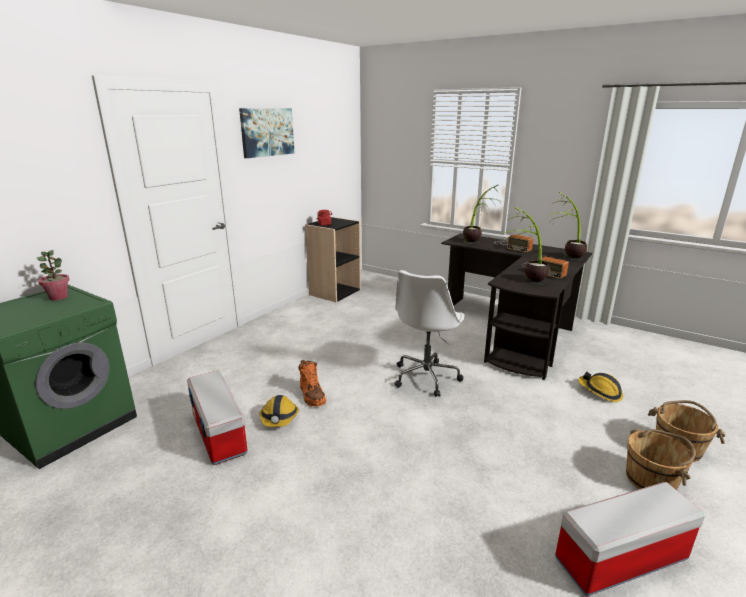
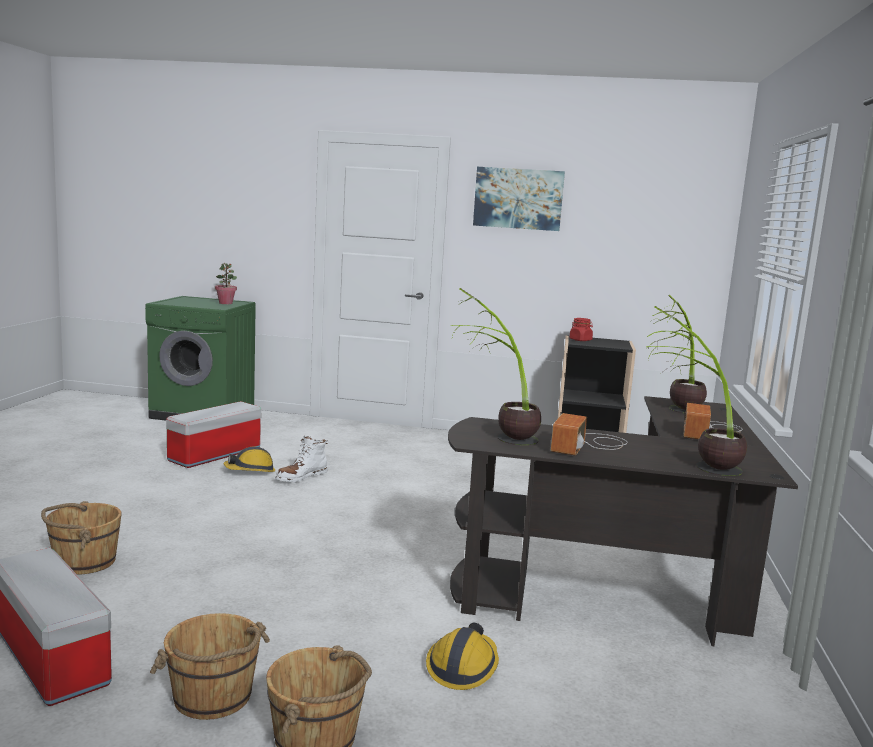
camera: 65 degrees right, 10 degrees down
(312, 395) = (301, 477): orange boot -> white boot
(425, 378) = (386, 527): white office chair -> none
(452, 537) = (84, 562): none -> brown bucket

